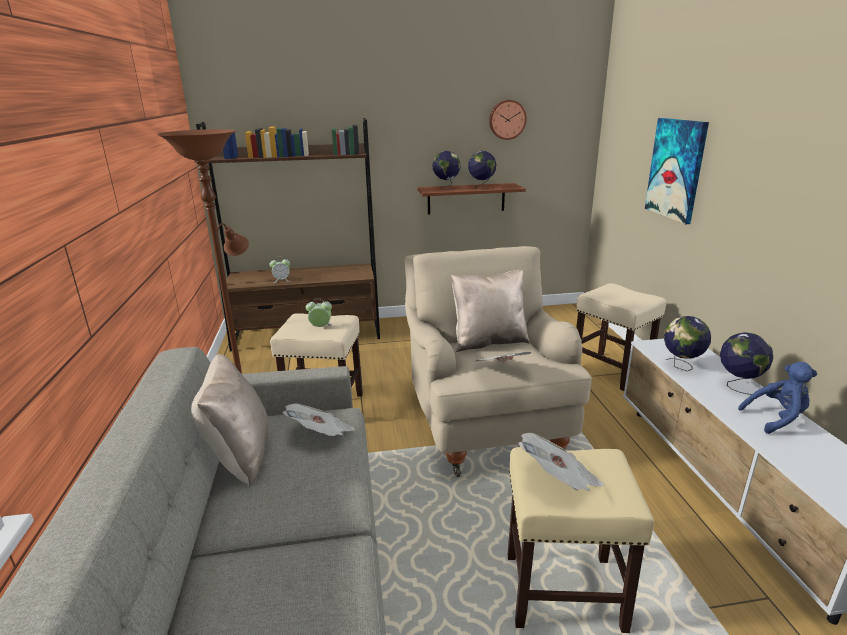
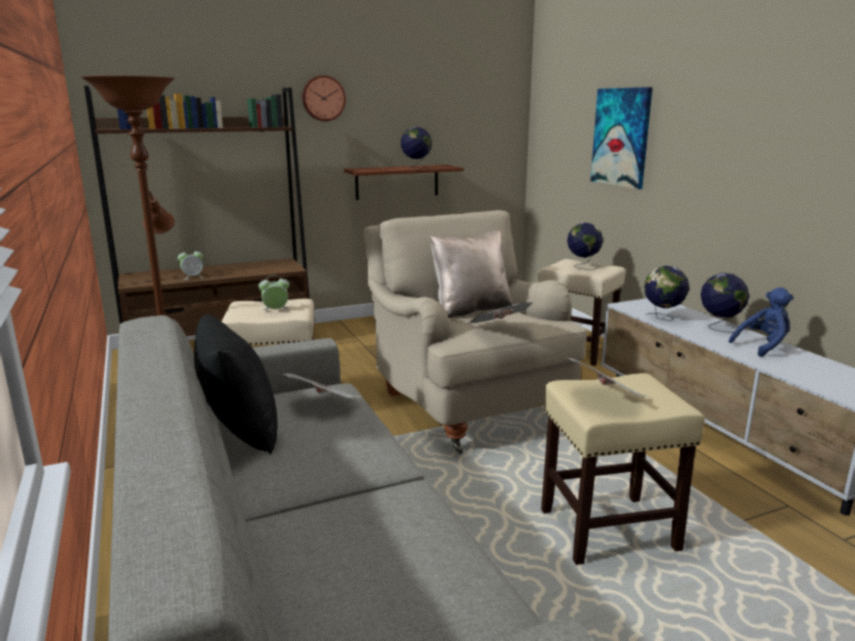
camera: 15 degrees left, 5 degrees down
(240, 455) = (239, 431): beige pillow -> black pillow
(446, 187) = (377, 168): globe -> globe (582, 266)
(507, 119) = (437, 95): wall clock -> wall clock (323, 98)

